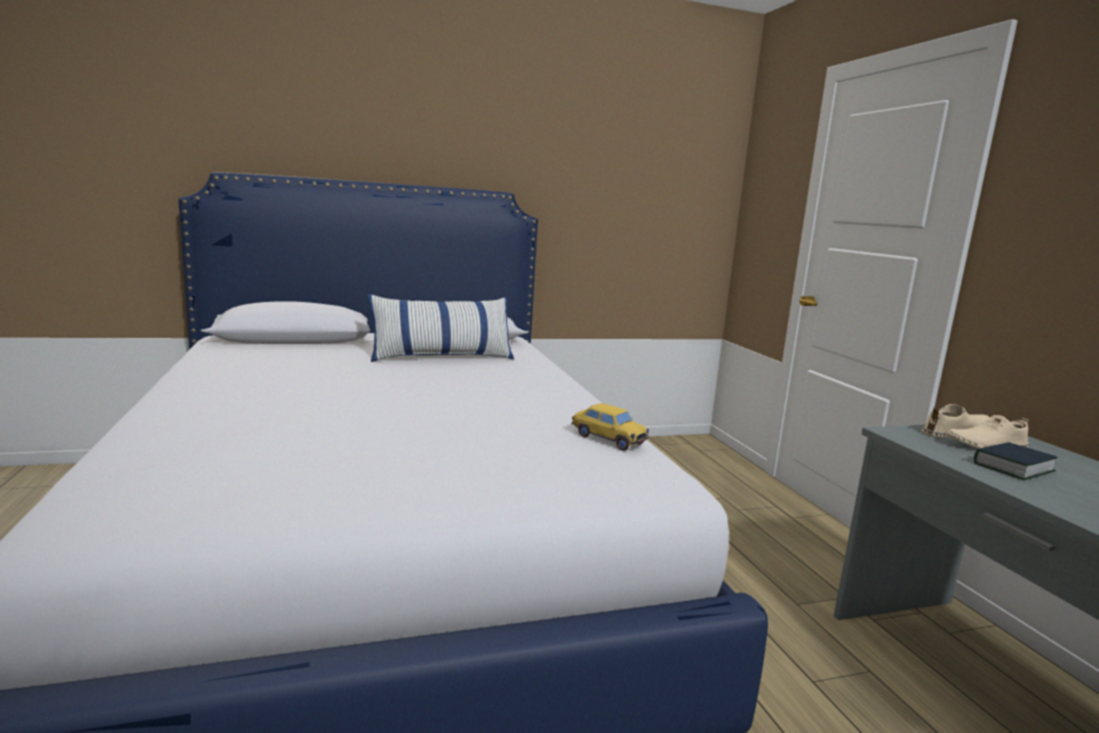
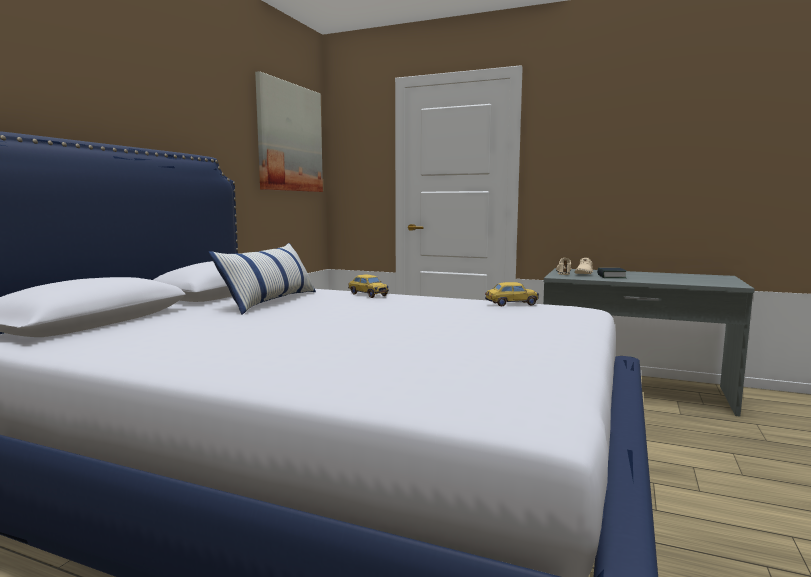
camera: 50 degrees left, 5 degrees down
(537, 376) = (368, 295): none -> toy car
(666, 164) = (289, 138): none -> picture

